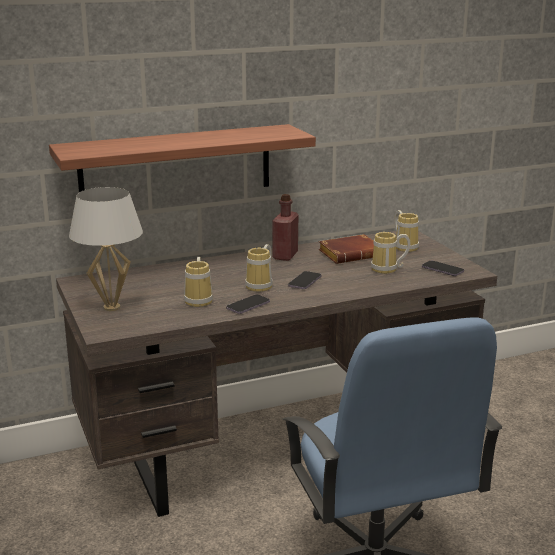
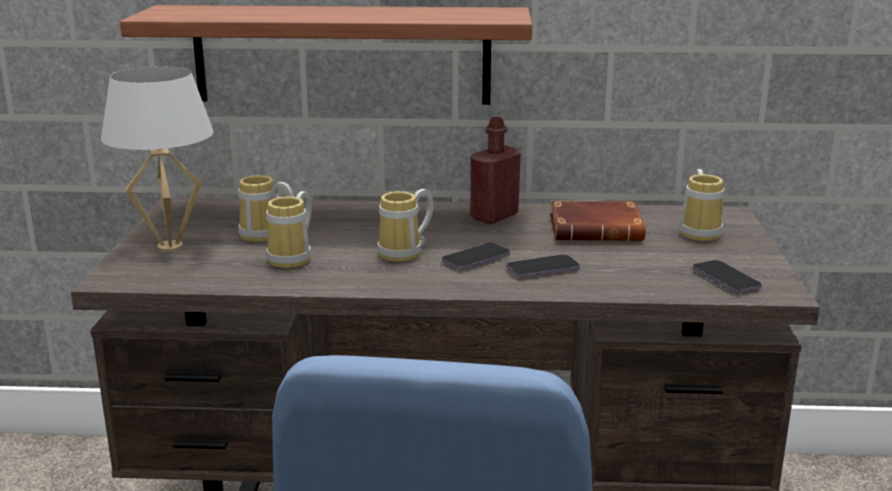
camera: 25 degrees right, 0 degrees up
(248, 306) = (348, 279): phone -> phone (543, 269)
(388, 270) = (630, 263): mug -> mug (264, 237)

